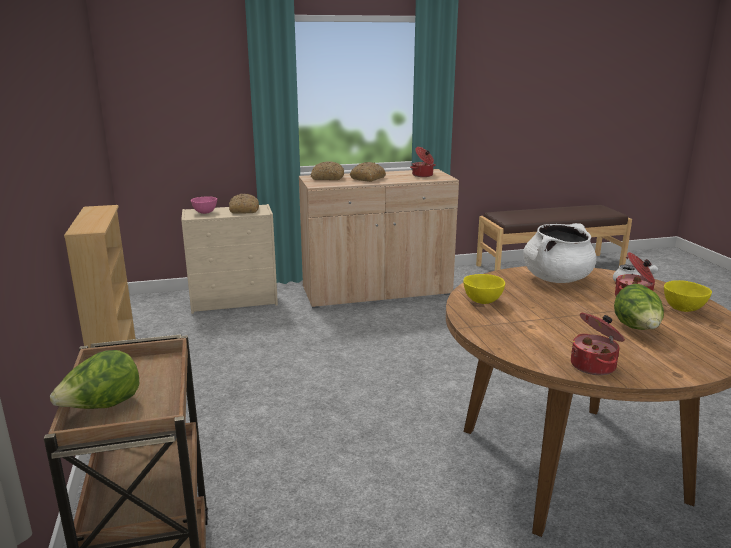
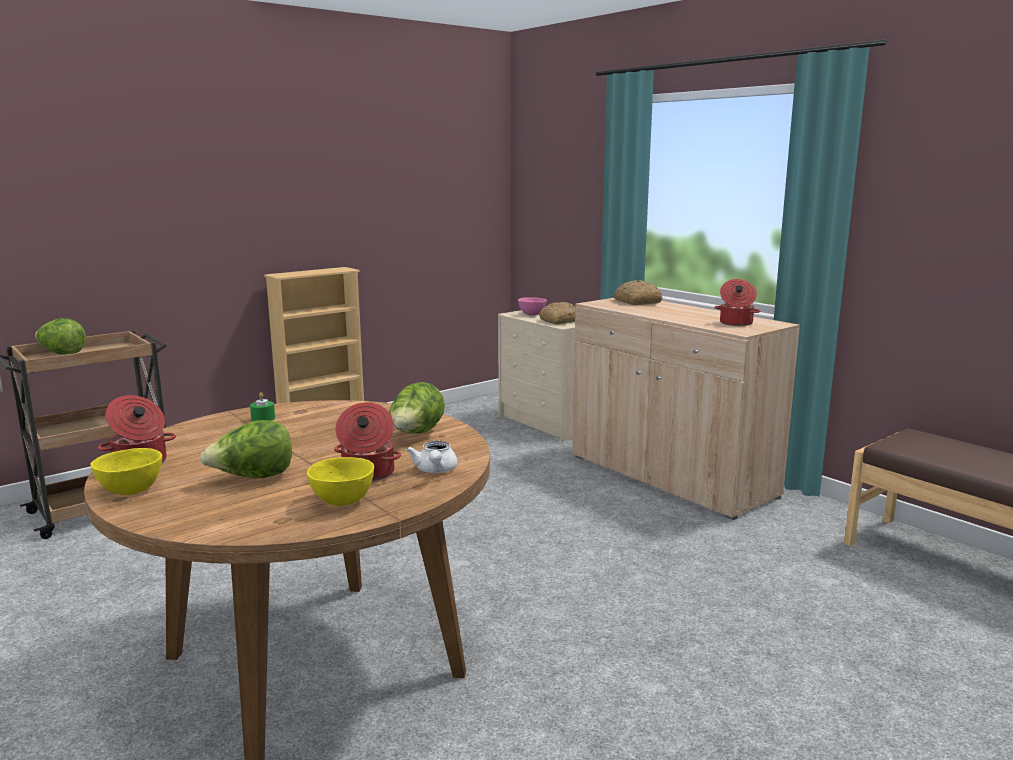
camera: 65 degrees right, 5 degrees down
(368, 178) = (666, 311): bread -> none
(482, 302) = (308, 412): yellow bowl -> yellow bowl (130, 491)
(490, 317) = (263, 418): none -> green candle
(556, 279) = (416, 434): white cooking pot -> lettuce

